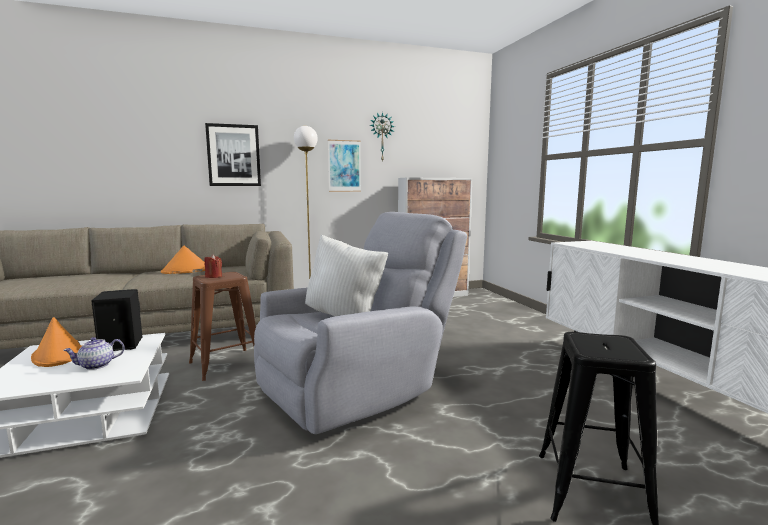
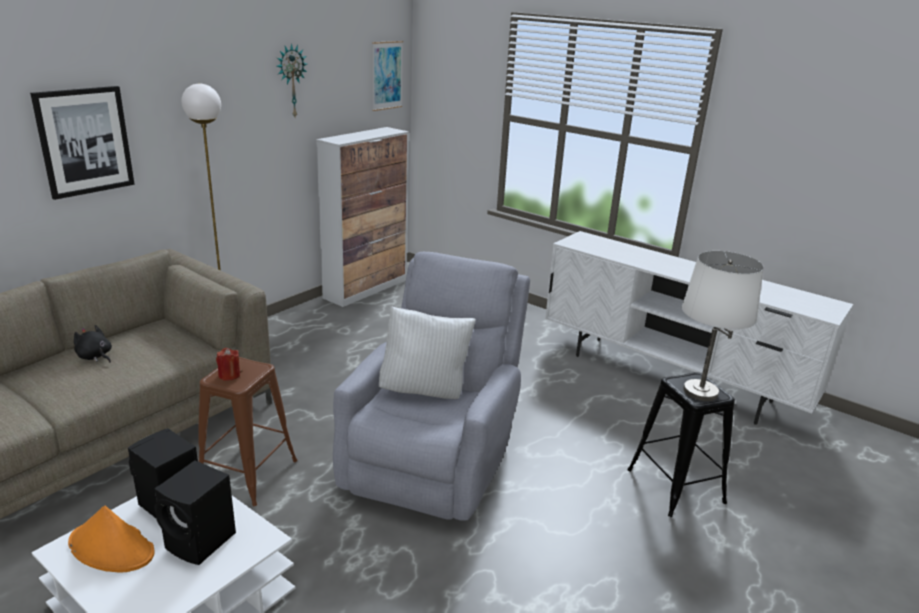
camera: 35 degrees left, 15 degrees up
(96, 365) = (202, 542): teapot -> black speaker
(186, 271) = (95, 357): orange hat -> black plush toy
(344, 166) = (246, 132): picture -> picture (387, 75)
(604, 348) = (700, 392): none -> white table lamp

